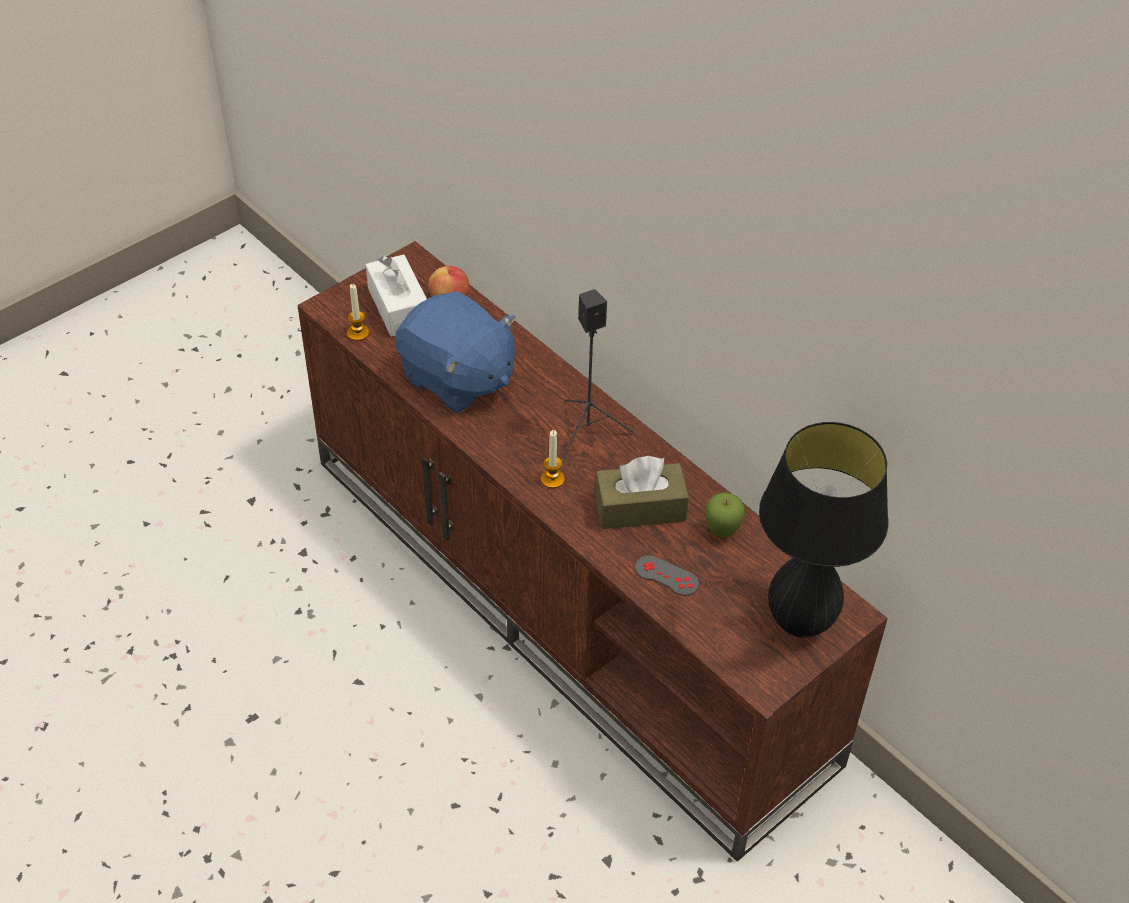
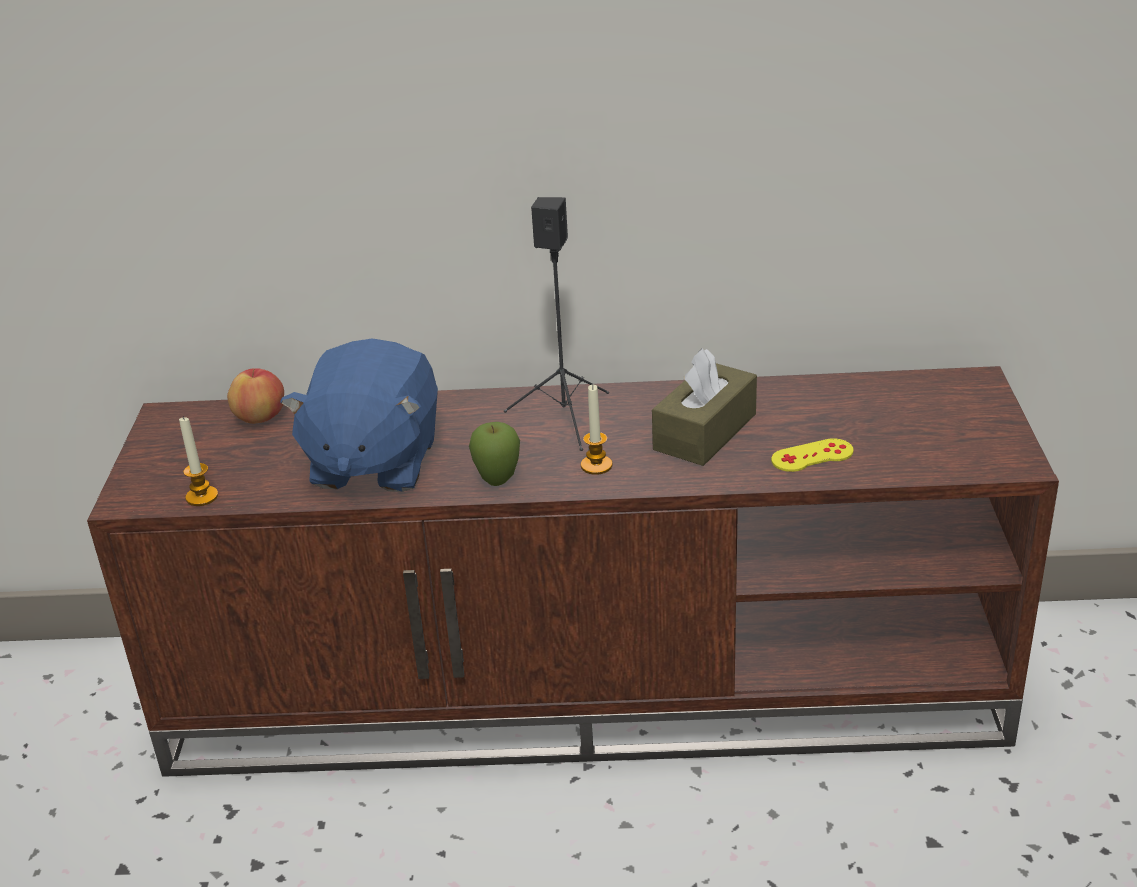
camera: 45 degrees left, 15 degrees down
(398, 307) = (213, 454): white tissue box -> none
(457, 379) = (373, 462): blue plush toy -> blue plush toy turned 105 degrees clockwise
(666, 576) = (812, 456): grey game controller -> yellow game controller
(721, 533) = (796, 402): apple -> apple (498, 482)
(800, 623) = (958, 410): black table lamp -> none

